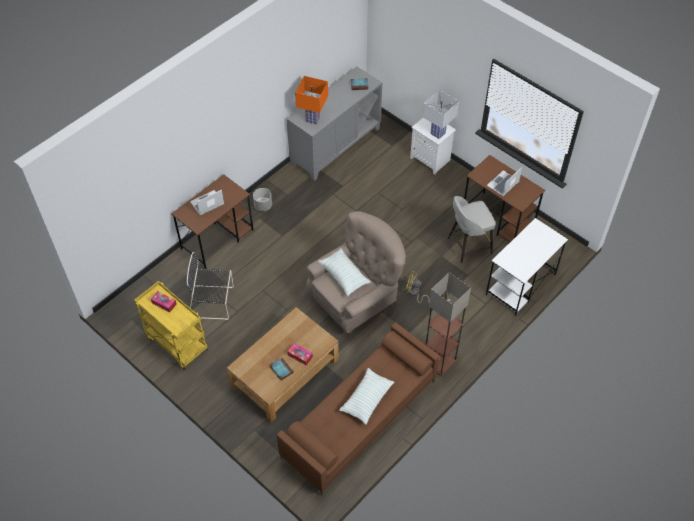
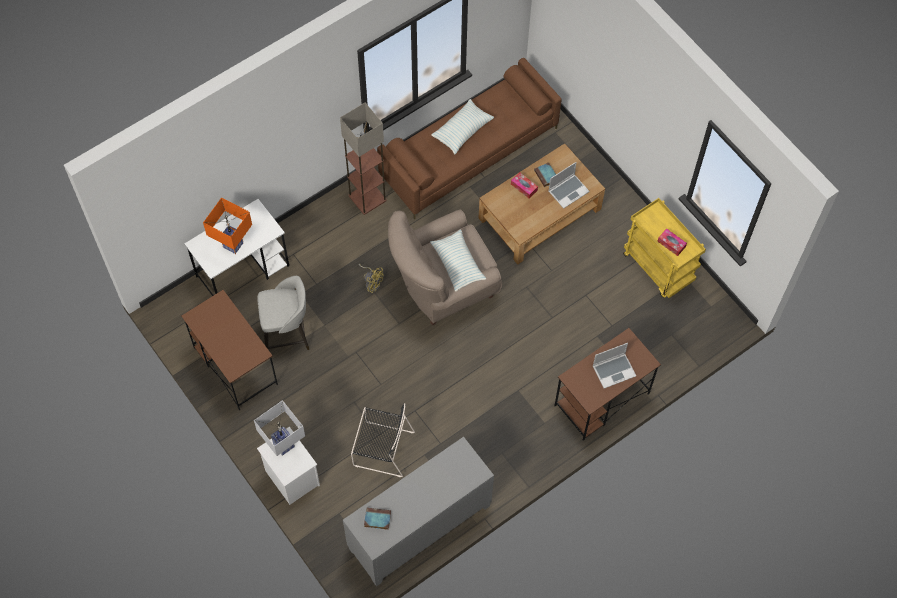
camera: 170 degrees left, 10 degrees up
(213, 302) = (613, 311): black chair -> black chair (381, 448)
(263, 206) = (536, 441): grey planter -> none
(313, 119) = (457, 466): orange table lamp -> orange table lamp (233, 244)
(503, 184) = (230, 332): laptop -> laptop (568, 191)

